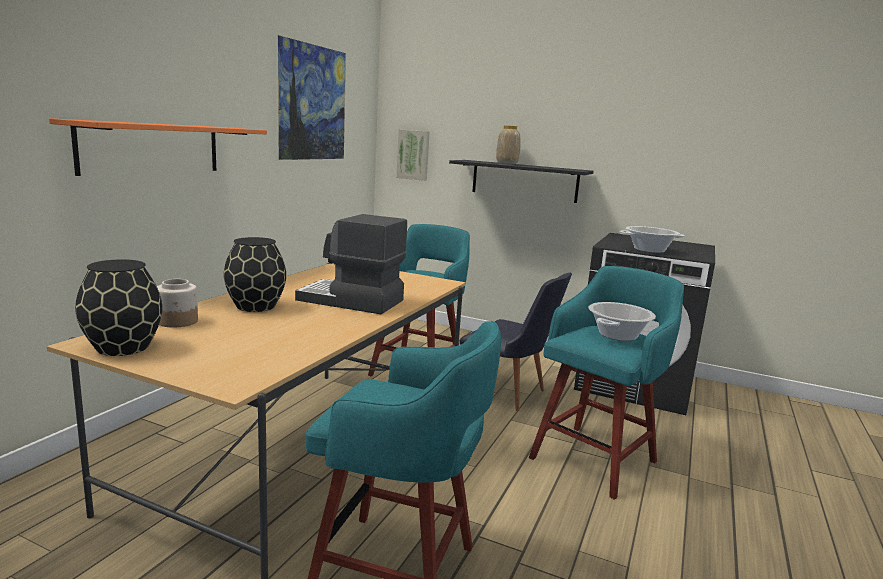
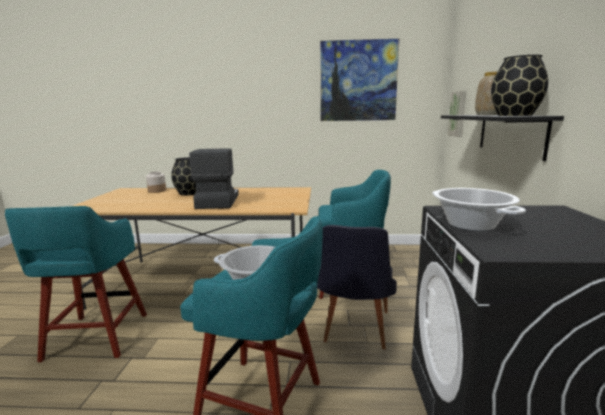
camera: 70 degrees right, 0 degrees up
(122, 347) = (119, 192): black vase -> black vase (513, 115)
(152, 148) = (227, 115): orange shelf -> none

